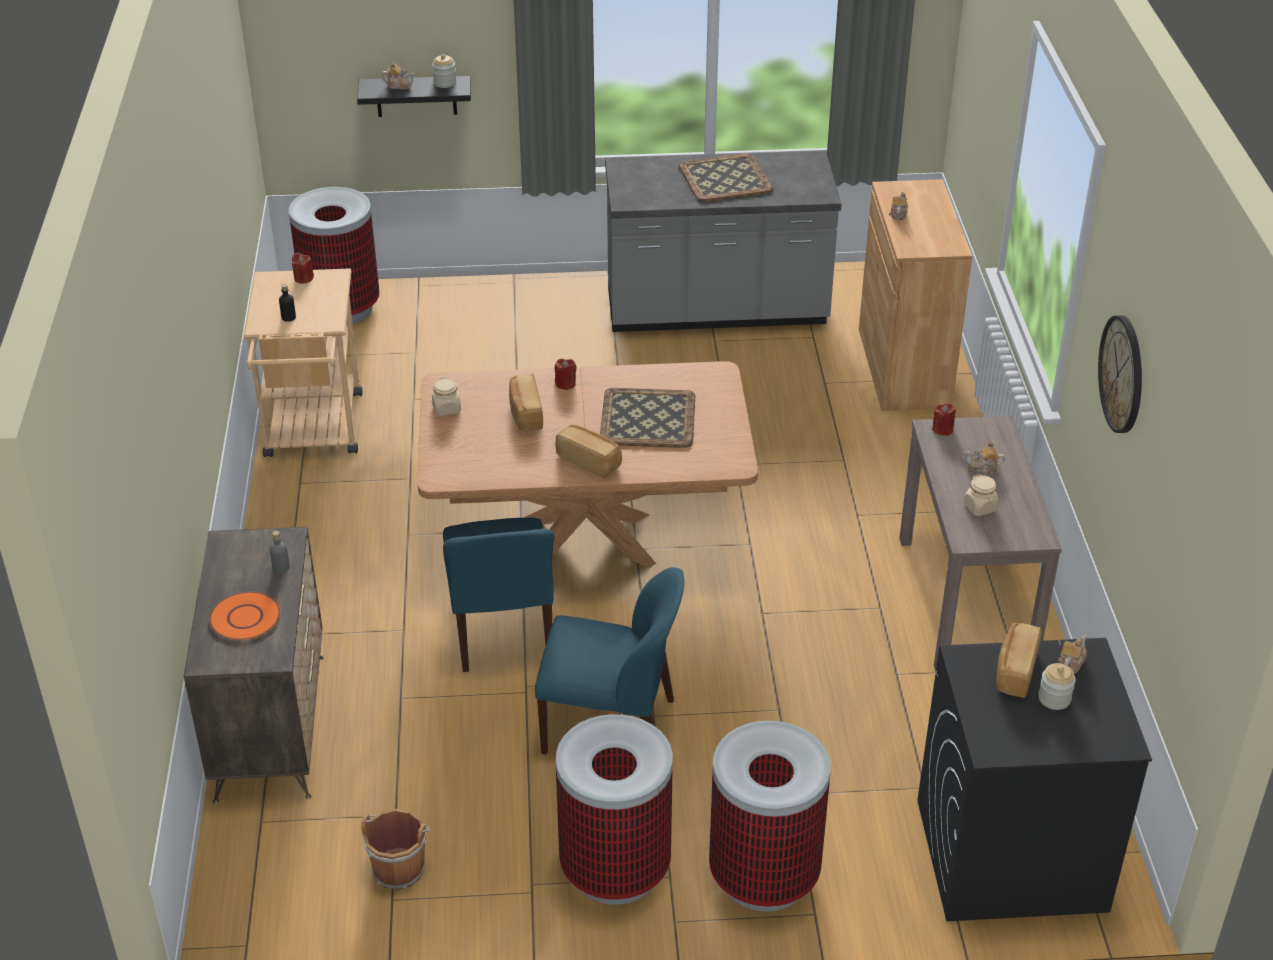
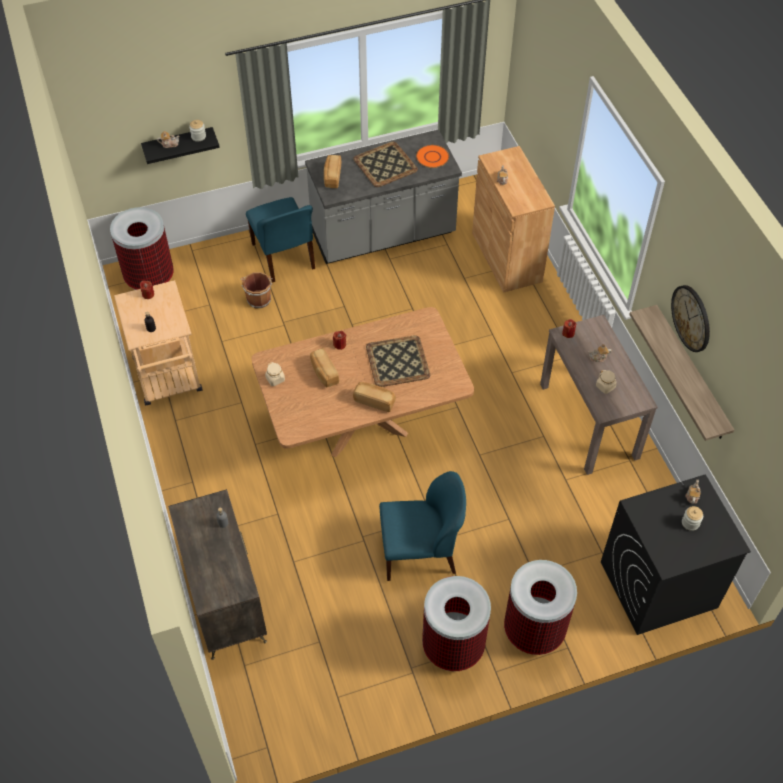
camera: 15 degrees left, 15 degrees up
(244, 618) = (216, 565): orange plate -> orange plate (432, 157)
(399, 867) = (334, 675): brown bucket -> brown bucket (259, 298)
(502, 631) = (335, 501): blue chair -> blue chair (284, 257)
(1014, 671) = (664, 509): bread -> bread (332, 177)
(1117, 483) = (690, 374): none -> shelf

